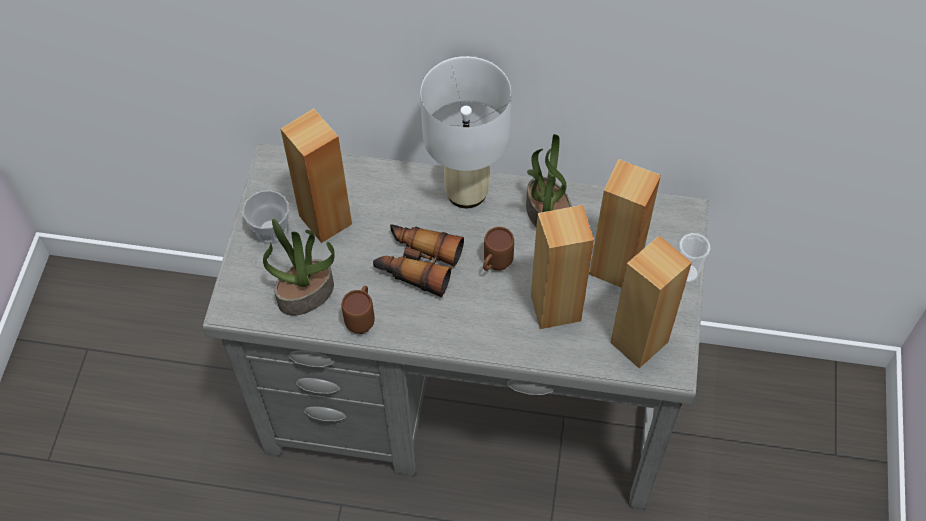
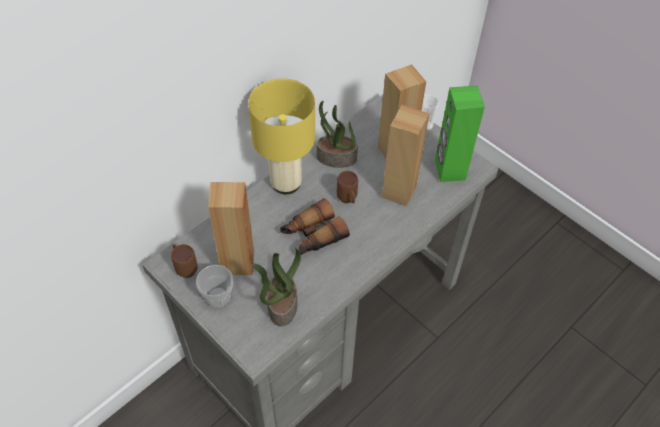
camera: 55 degrees left, 5 degrees down
(362, 319) = (326, 286): brown mug -> brown mug (185, 268)
(465, 191) = (285, 183): white table lamp -> yellow table lamp
(638, 341) = (449, 170): brown speaker -> green speaker

